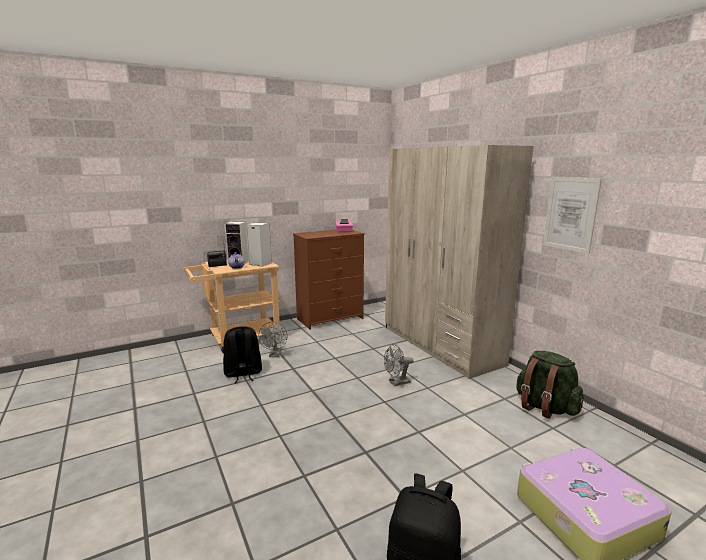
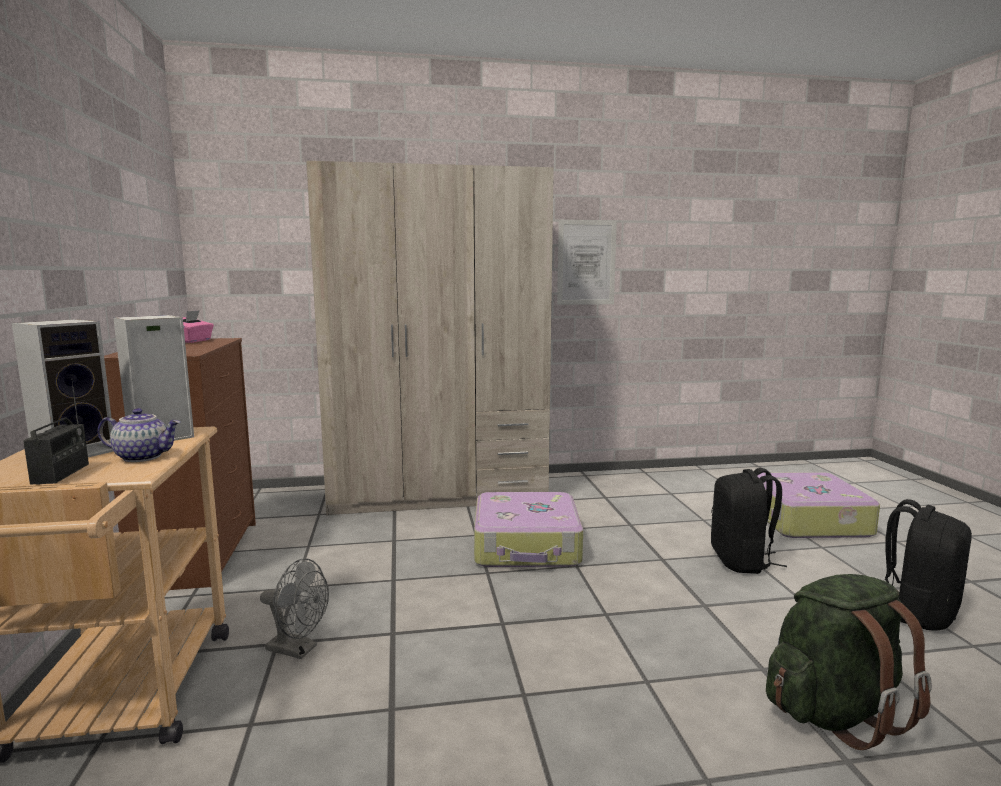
camera: 70 degrees left, 5 degrees down
(243, 374) = (351, 712): black backpack -> black backpack (742, 561)
(396, 383) = (527, 546): grey fan -> suitcase
(544, 407) = (632, 486): green backpack -> green backpack (834, 712)

